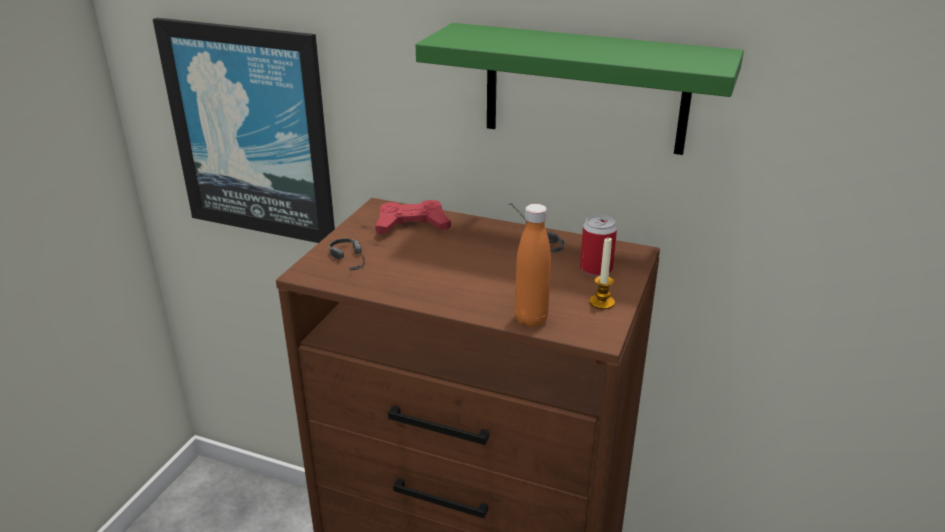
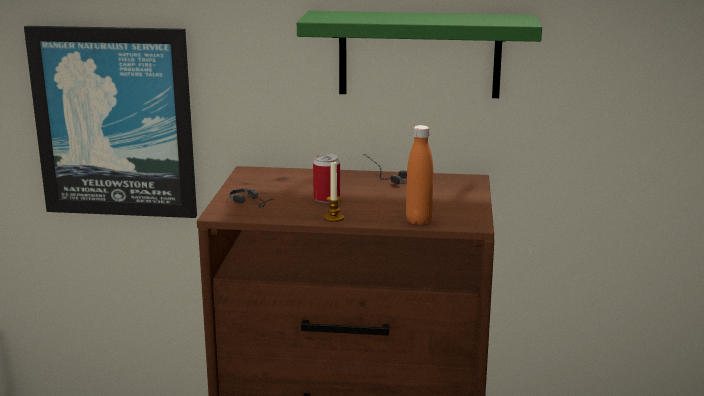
camera: 15 degrees left, 10 degrees down
(412, 225) = (285, 179): red game controller -> none
(596, 269) = (449, 190): can -> can (327, 199)
(602, 302) = (465, 207): candle -> candle (334, 218)

